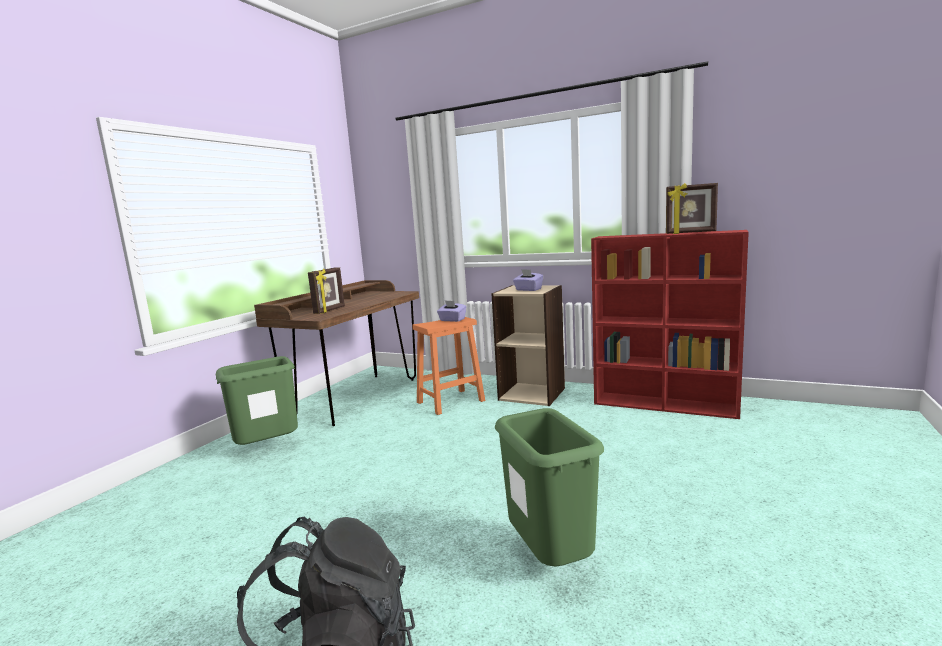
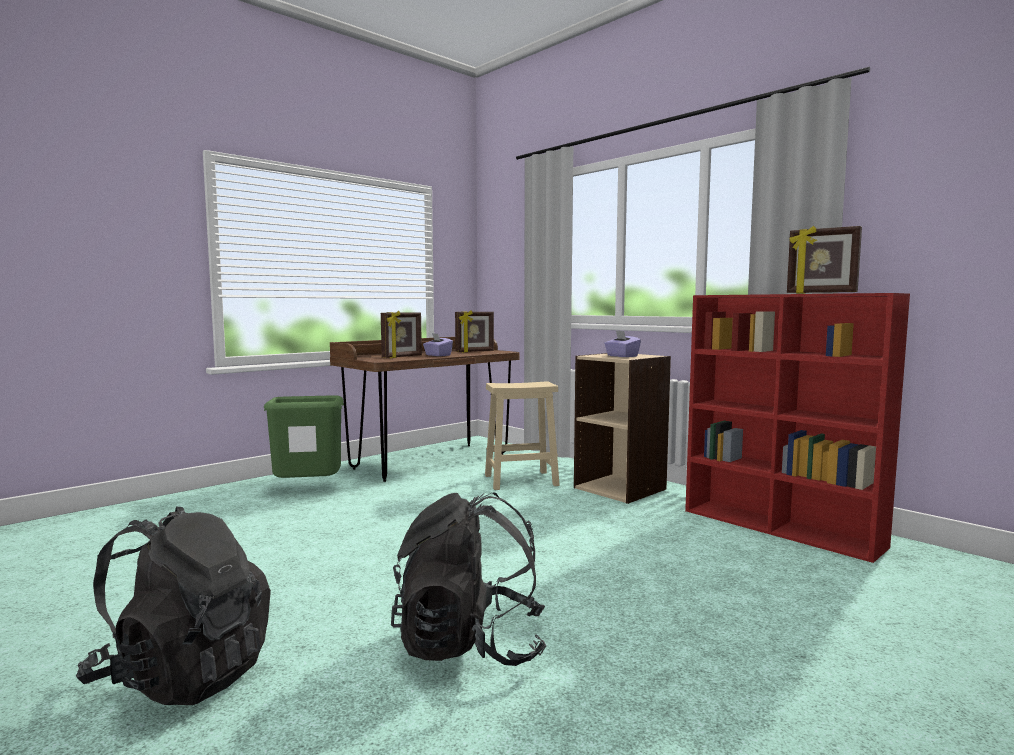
camera: 20 degrees right, 5 degrees down
(381, 295) = (475, 351): none -> picture frame
(449, 402) = (519, 480): orange stool -> beige stool
(452, 320) = (531, 383): purple tissue box -> purple tissue box (437, 355)
(552, 560) = (470, 645): green trash can -> black backpack

